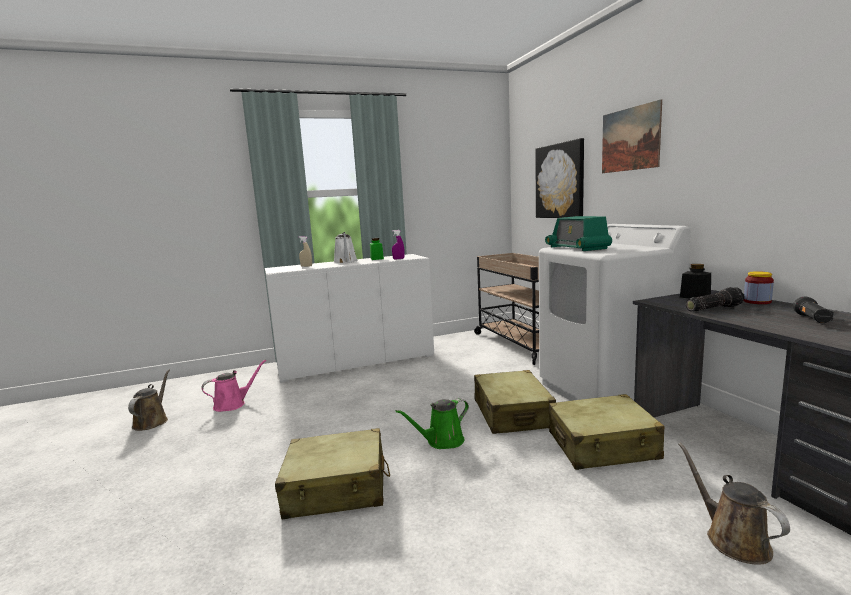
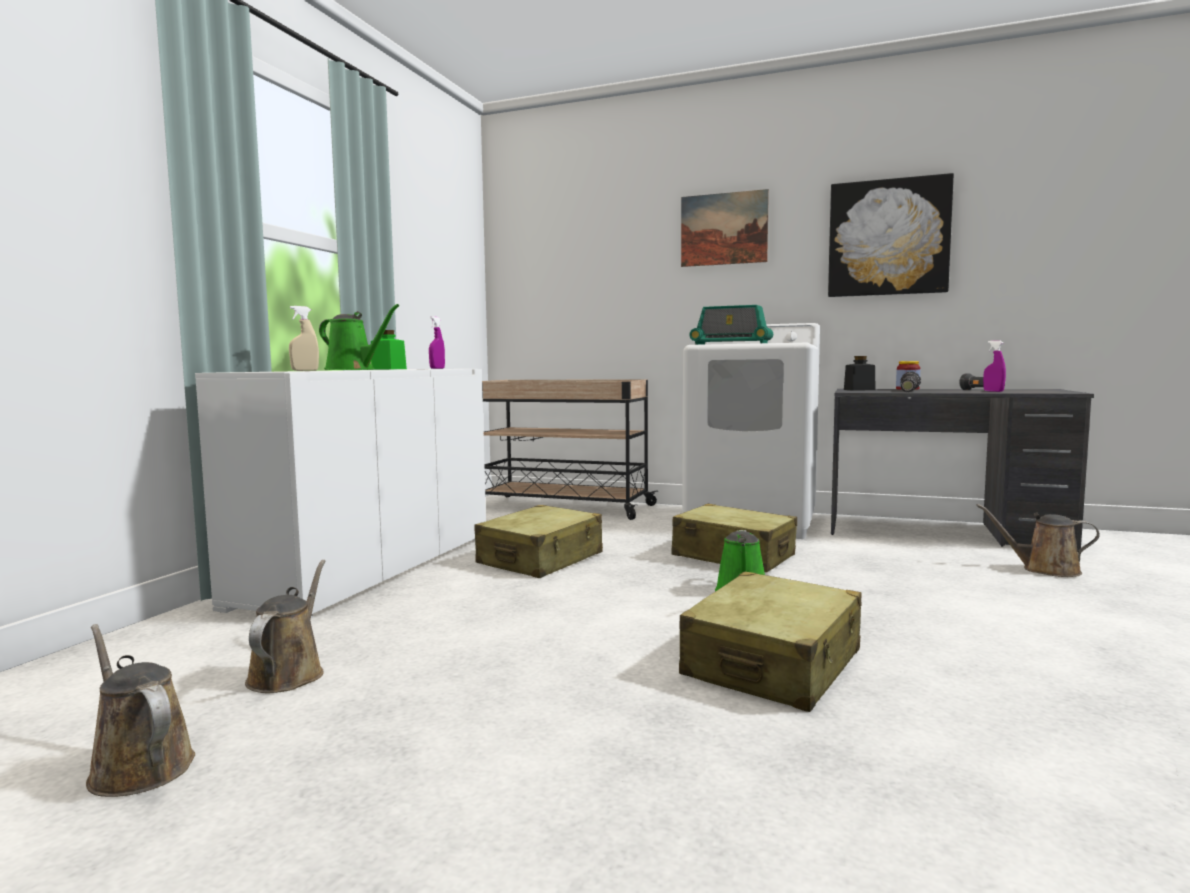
camera: 50 degrees left, 5 degrees down
(232, 404) = (289, 673): pink watering can -> brown watering can
(345, 262) = (354, 369): white watering can -> green watering can
(560, 181) = (601, 275): picture -> picture (888, 238)
(602, 446) = (858, 553): beige suitcase -> beige suitcase (541, 559)
(800, 325) = (993, 391): none -> purple spray bottle

